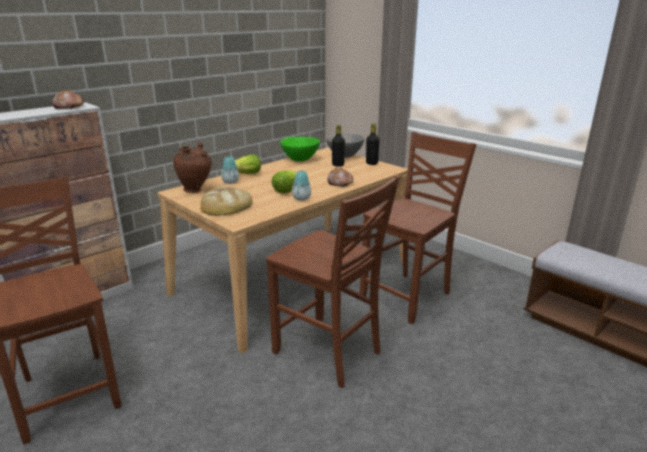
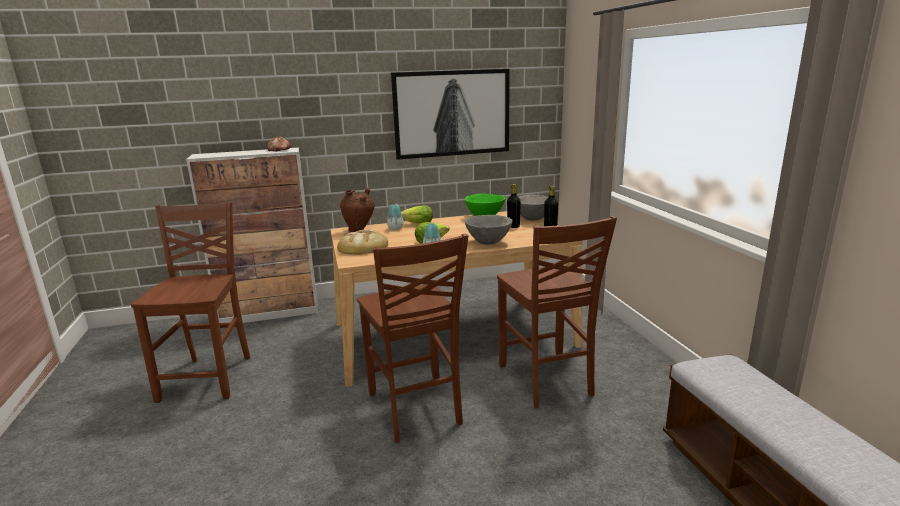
camera: 30 degrees right, 5 degrees down
(238, 57) = (452, 113): none -> picture
(339, 183) = (488, 243): bread -> grey bowl
(408, 296) = (546, 381): brown chair -> brown chair turned 90 degrees clockwise

